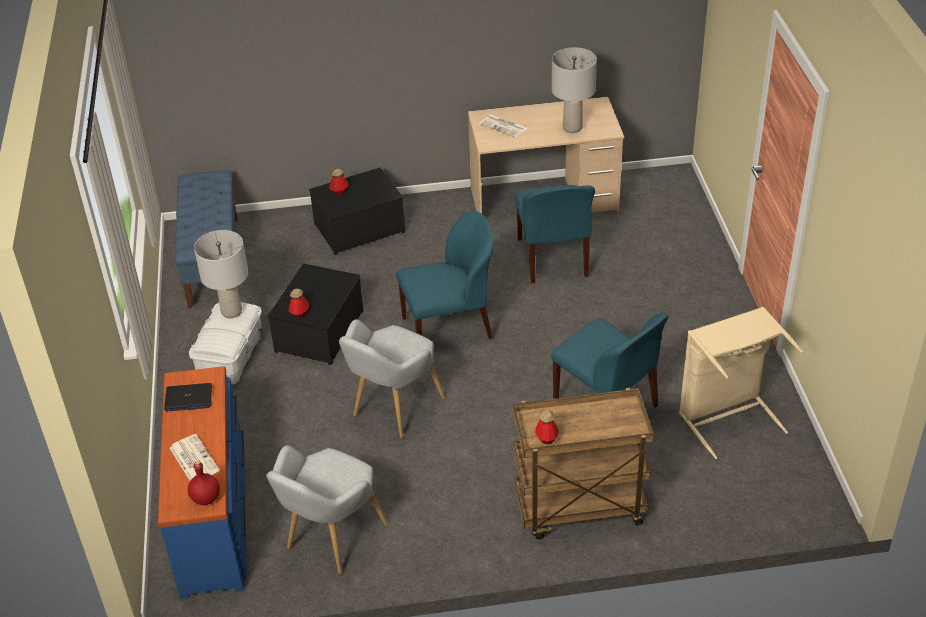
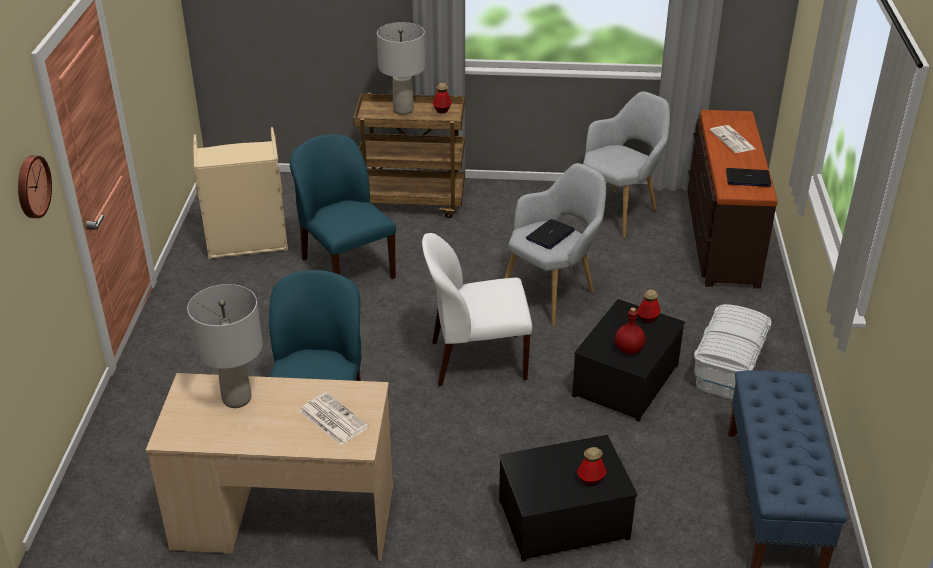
camera: 170 degrees left, 5 degrees down
(206, 498) = (717, 118): red bottle -> red bottle (628, 350)
(214, 516) = (720, 237): blue dresser -> brown dresser
(231, 311) = (729, 345): grey table lamp -> grey table lamp (403, 110)
(393, 349) = (550, 235): none -> laptop
(449, 328) = (476, 360): blue chair -> white chair
(747, 55) = (31, 186): none -> wall clock

